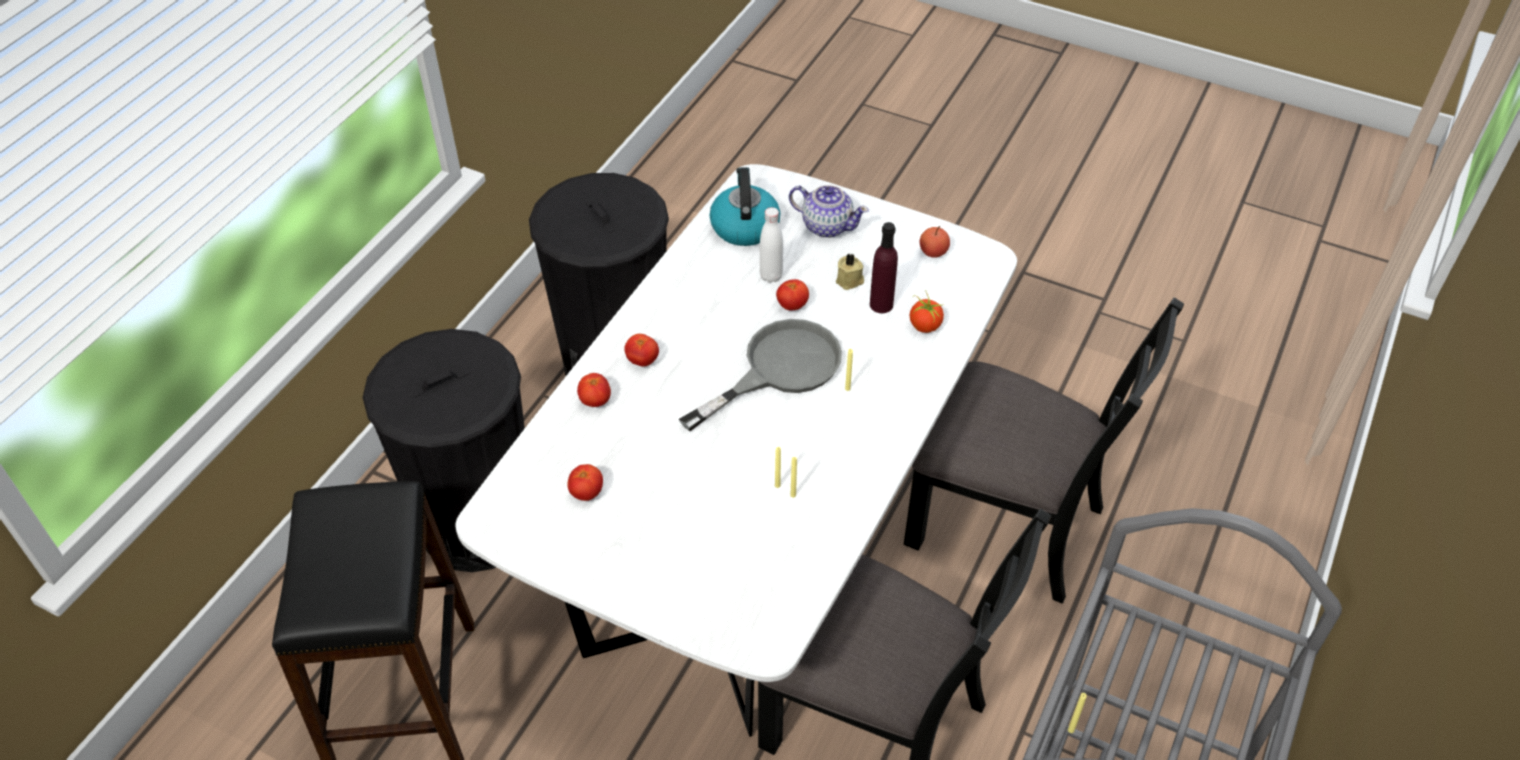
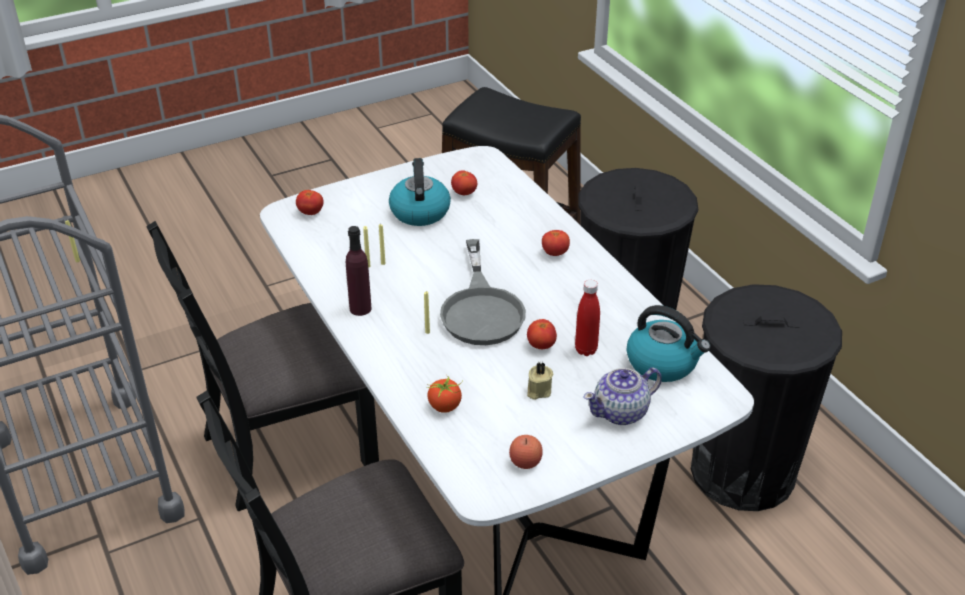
camera: 125 degrees right, 10 degrees down
(595, 401) = (537, 221): tomato -> tomato (310, 212)
(656, 512) = (419, 211): none -> kettle
(771, 276) = (586, 350): white bottle -> red bottle
(881, 304) = (493, 394): purple bottle -> purple bottle (360, 308)

